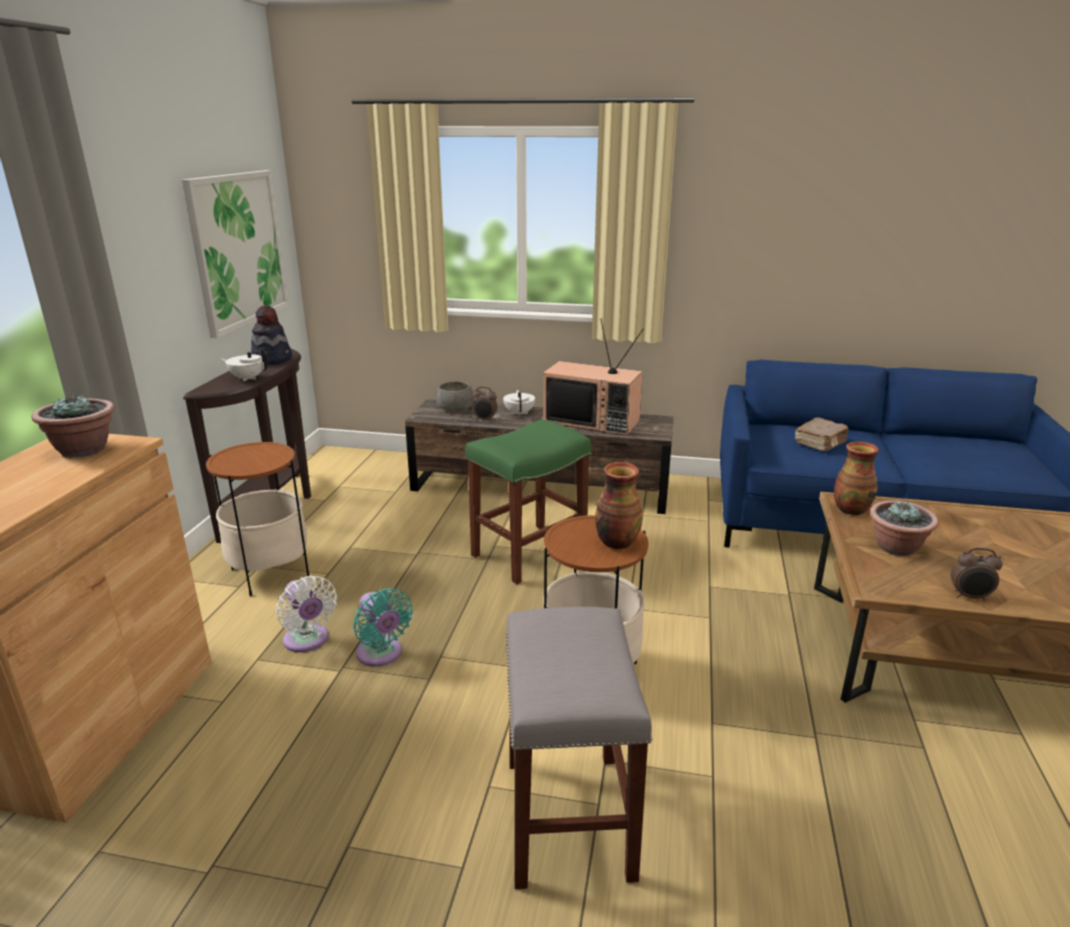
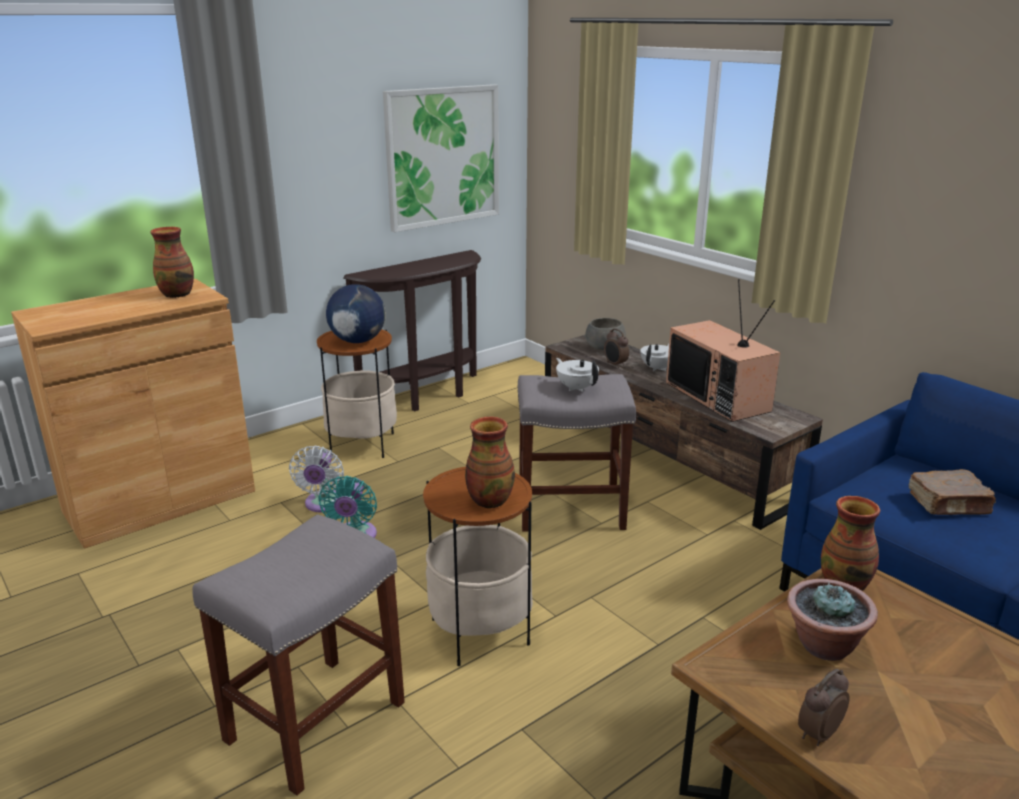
camera: 40 degrees right, 0 degrees up
(84, 450) = (177, 294): potted plant -> vase
(247, 378) = (403, 272): white teapot -> white teapot (576, 388)
(258, 459) = (357, 341): none -> globe
(272, 359) = (447, 261): hat -> none
(529, 552) = (572, 509): green stool -> grey stool
(969, 597) = (817, 734): alarm clock -> alarm clock turned 90 degrees clockwise

